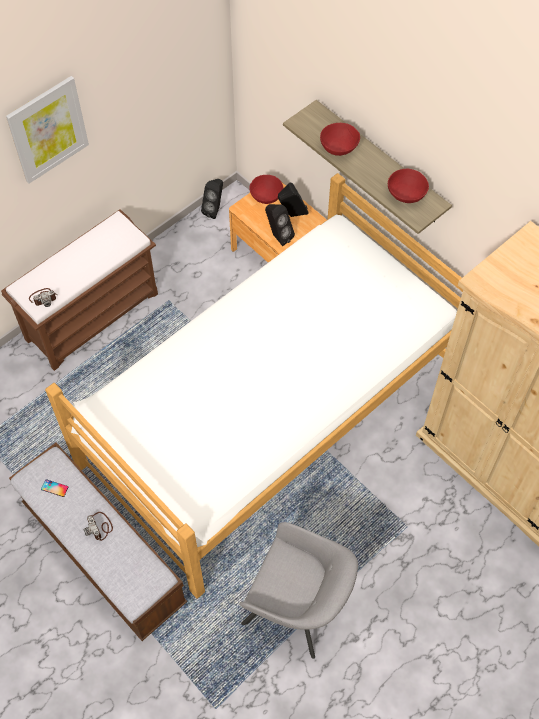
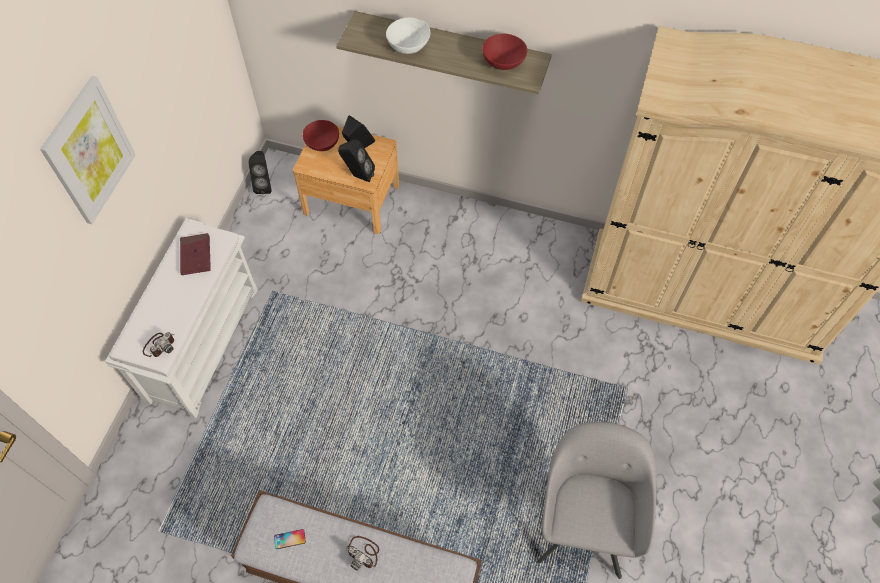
camera: 30 degrees left, 0 degrees up
(93, 315) = (203, 342): brown bench -> white bench
(109, 242) = (195, 255): none -> red book
(270, 417) = (441, 352): bed -> none
(298, 609) = (583, 521): grey armchair -> grey armchair turned 75 degrees counterclockwise
(339, 148) = (408, 46): red bowl -> white bowl

